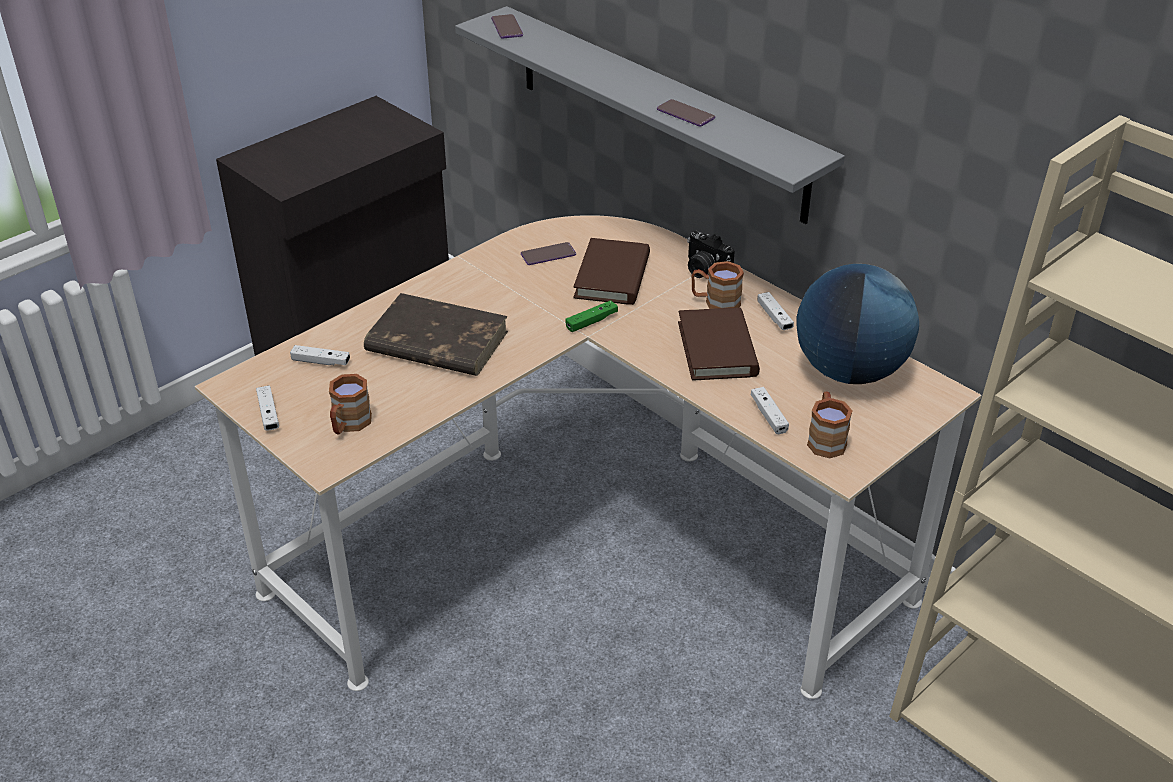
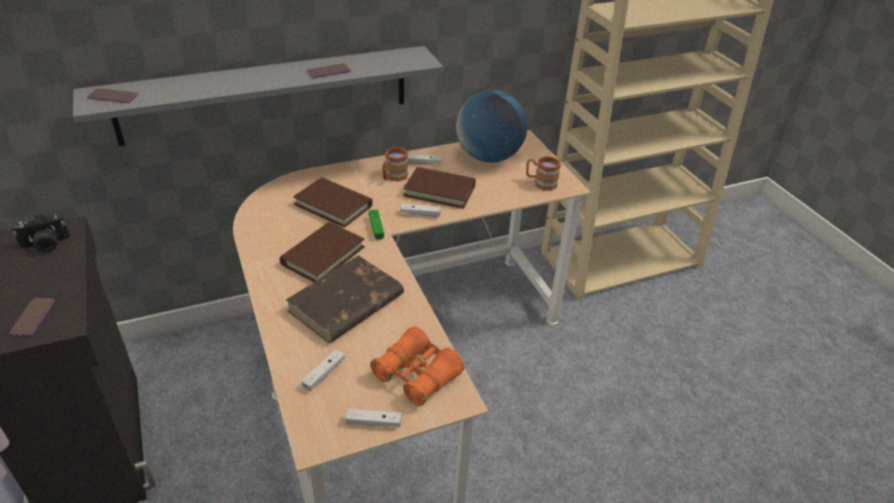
camera: 70 degrees left, 0 degrees up
(349, 425) = (417, 375): brown mug -> orange binoculars
(509, 300) = (323, 255): none -> brown book
(548, 255) = (283, 223): phone -> phone (33, 317)
(704, 269) = (356, 170): camera -> camera (45, 245)
(768, 415) = (511, 193): white game controller -> white game controller (420, 214)

